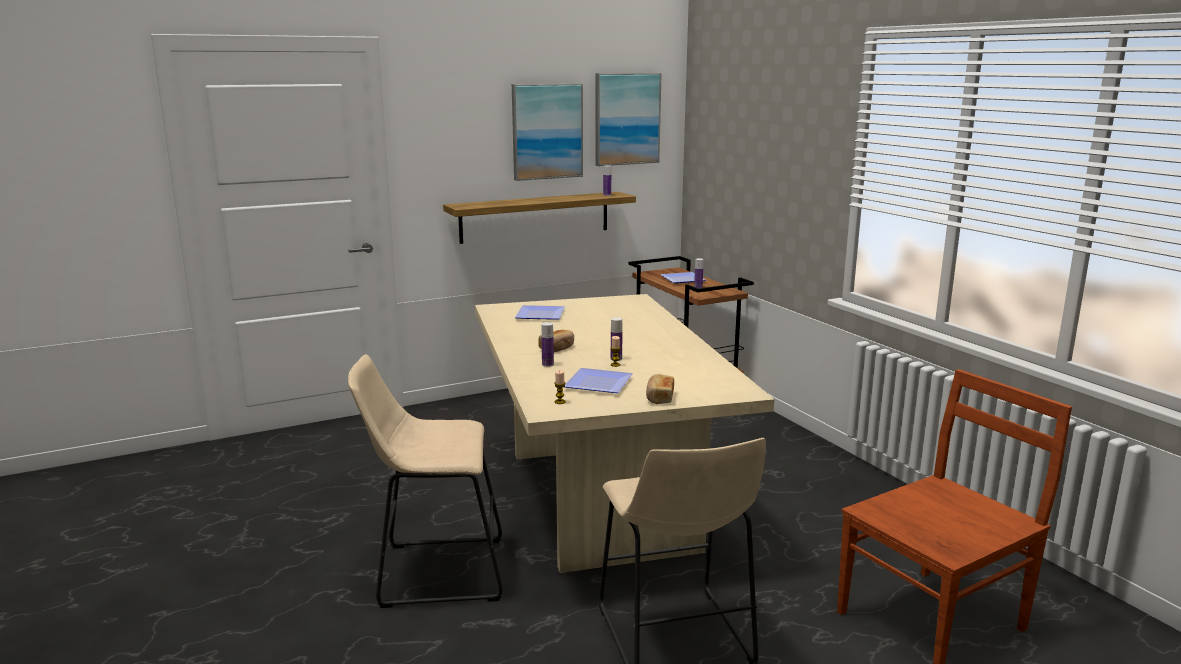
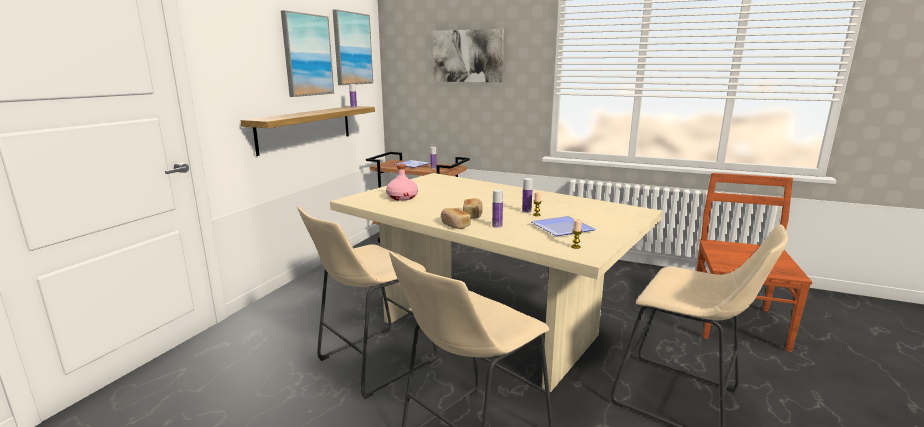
camera: 40 degrees left, 0 degrees up
(454, 484) = (371, 362): none -> beige stool
(541, 315) = (402, 197): plate -> pink bottle
(659, 398) = (616, 226): bread -> bread (454, 225)
(765, 135) = (468, 56): none -> picture

